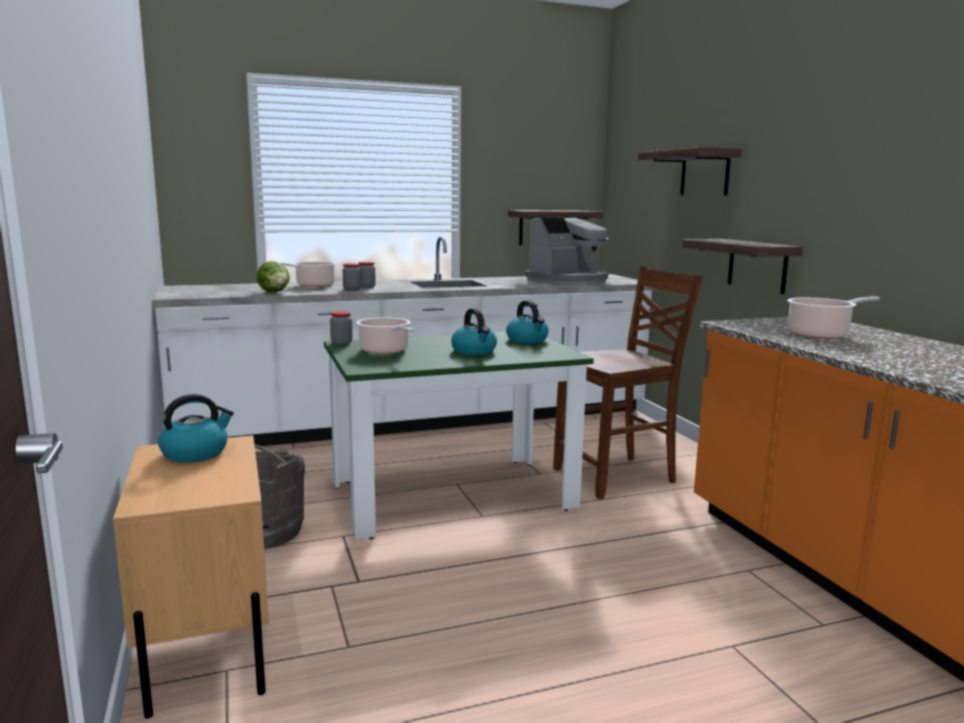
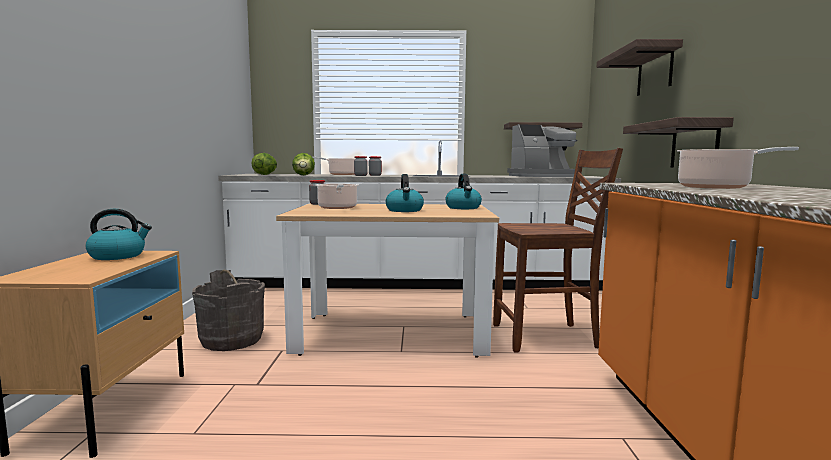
camera: 20 degrees right, 5 degrees down
(210, 291) = (265, 174): none -> lettuce
(452, 495) = (391, 333): green dining table -> beige dining table

